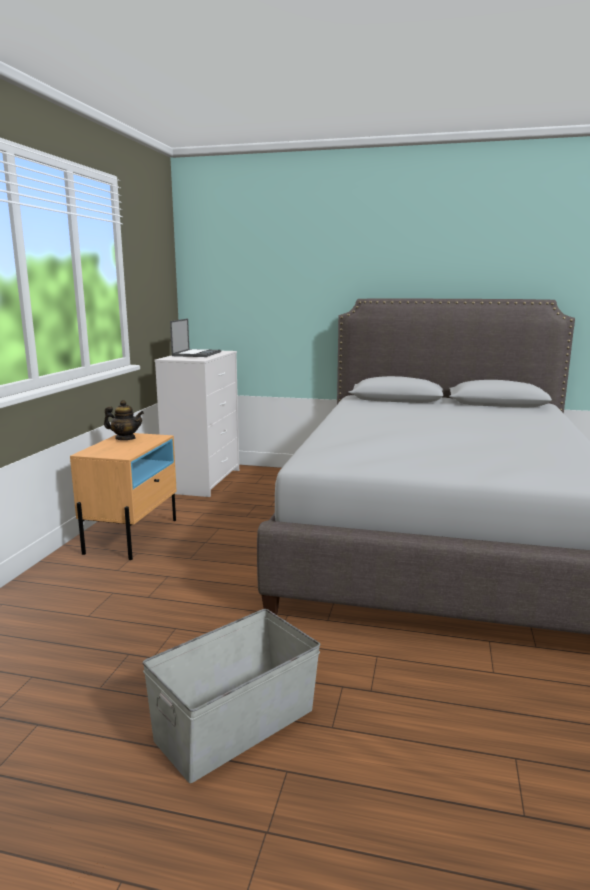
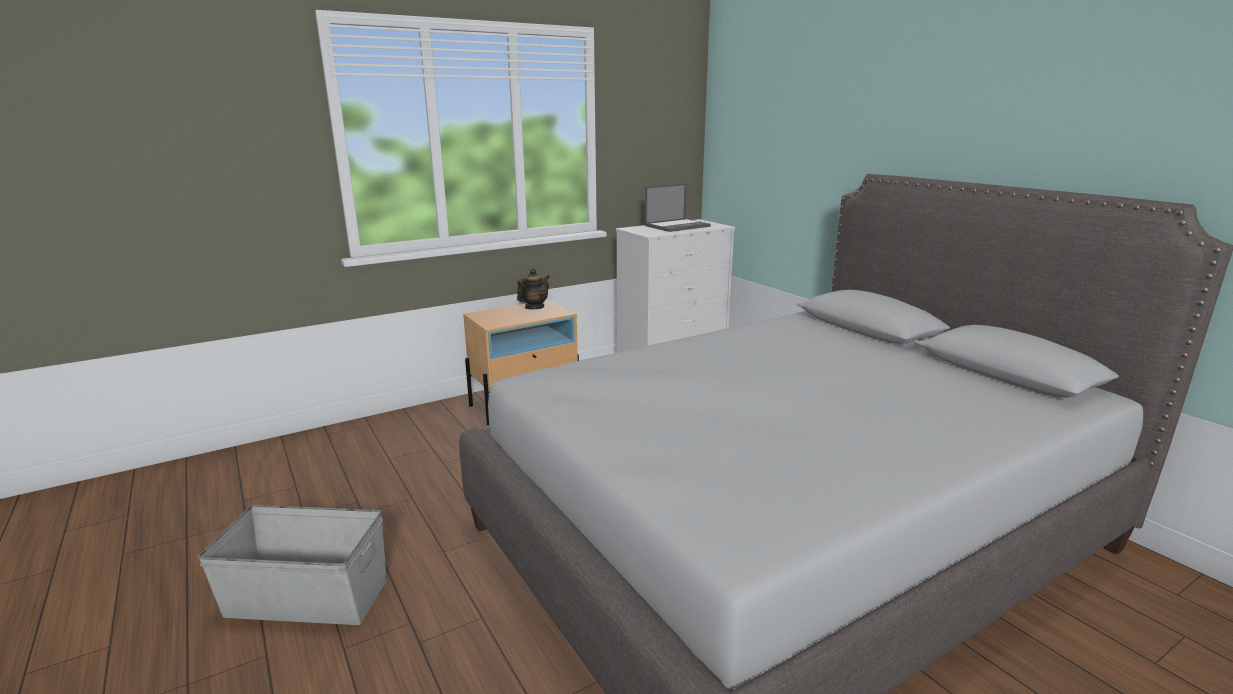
camera: 45 degrees right, 5 degrees up
(125, 438) = (534, 307): teapot -> teapot turned 105 degrees counterclockwise

